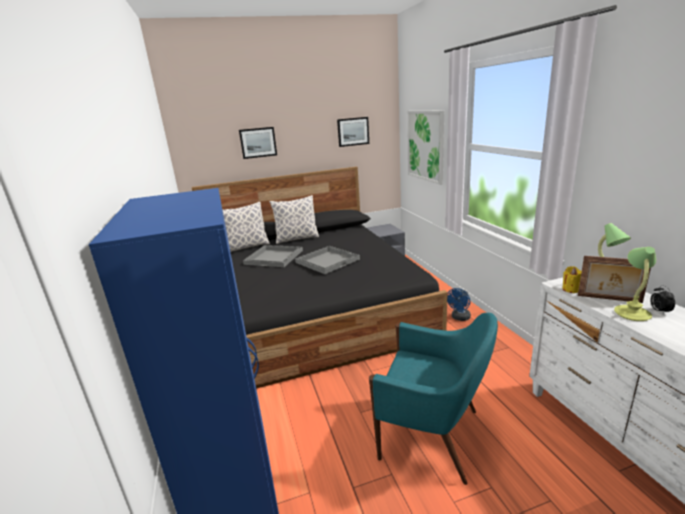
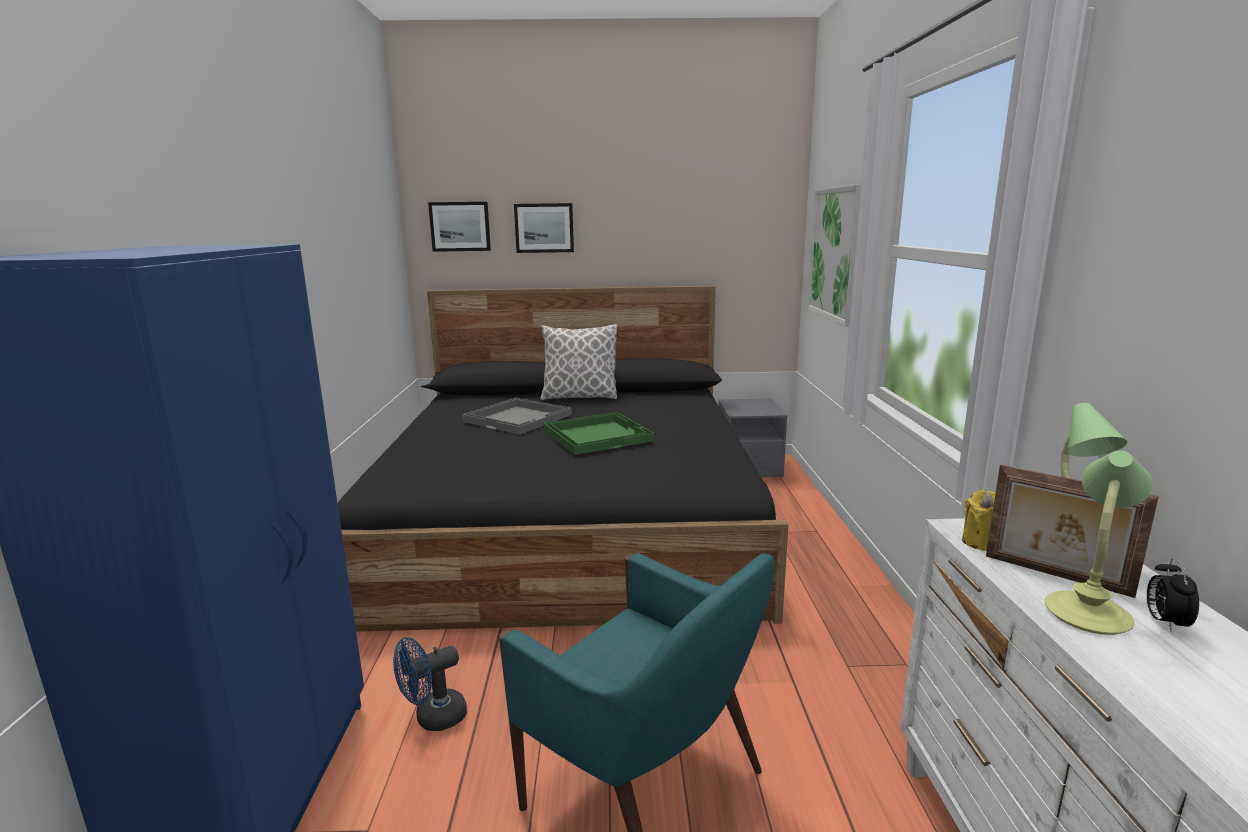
camera: 15 degrees right, 5 degrees down
(246, 247) = (491, 398): pillow -> none
(327, 260) = (597, 435): grey tray -> green tray
(353, 131) = (715, 223): picture -> picture (460, 226)
(459, 318) = (834, 588): blue fan -> blue fan (433, 718)

